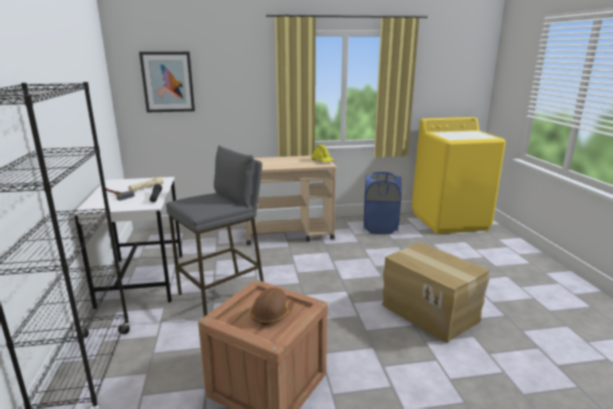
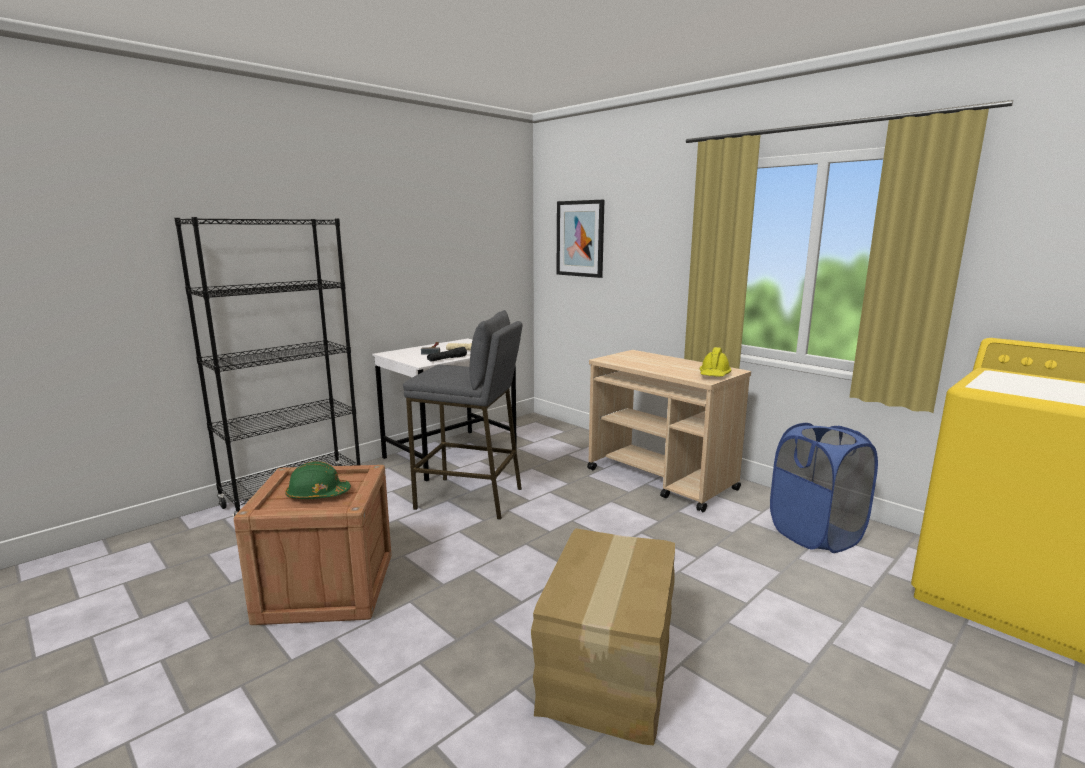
camera: 55 degrees right, 5 degrees down
(272, 314) = (318, 495): brown hard hat -> green hard hat

